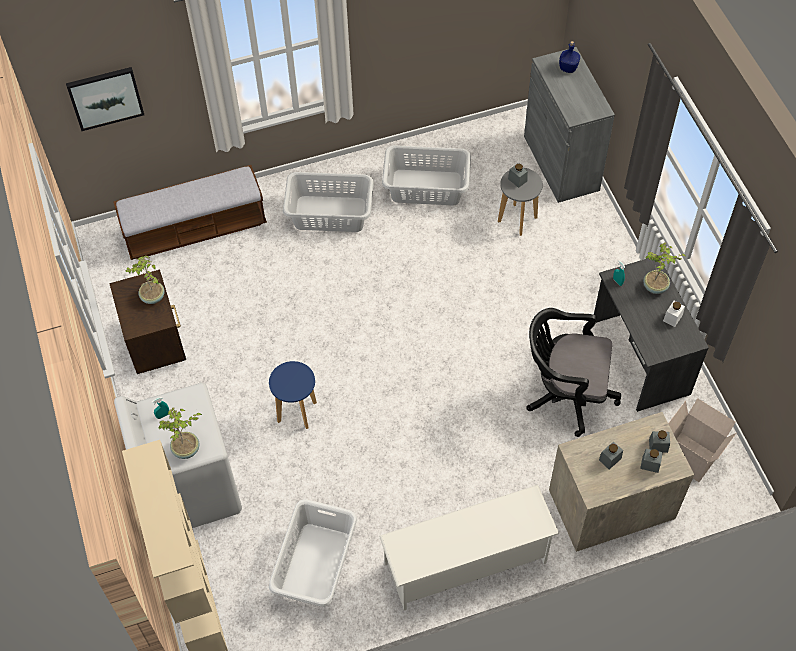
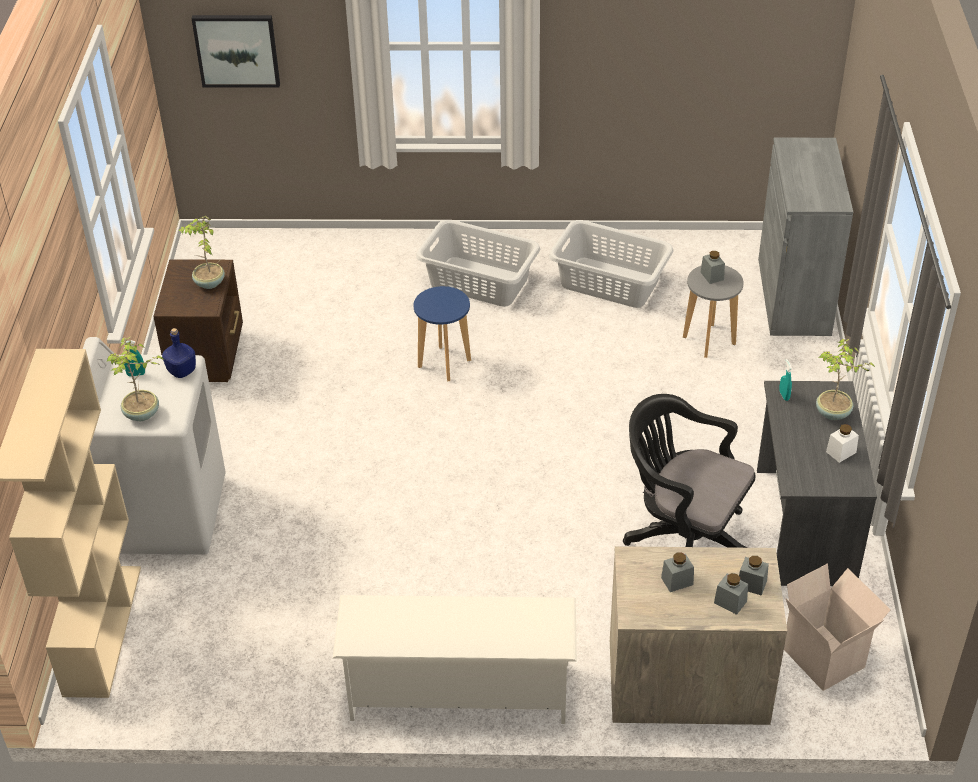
camera: 20 degrees right, 15 degrees down
(195, 229) = (314, 260): bench -> none
(296, 412) = (332, 468): blue stool -> blue stool (444, 363)
(315, 565) = (266, 636): white laundry basket -> none
(568, 68) = (815, 155): blue bottle -> blue bottle (182, 371)

